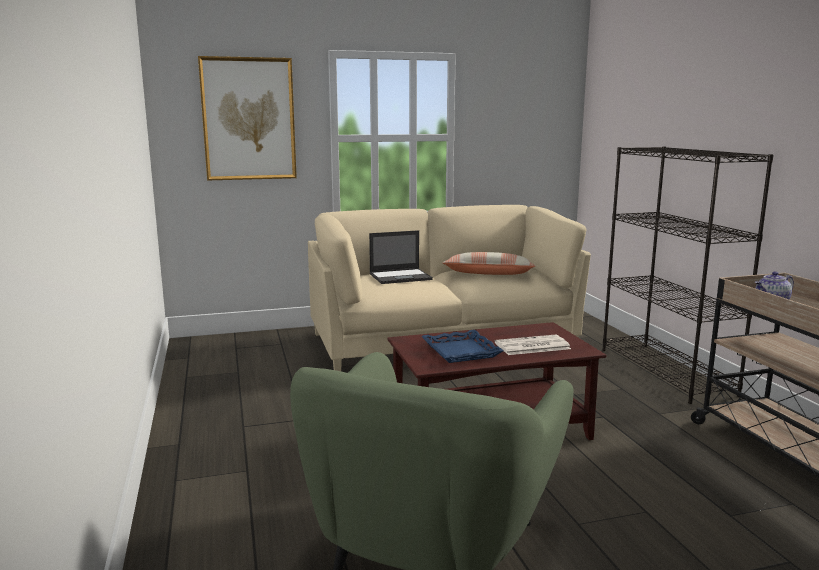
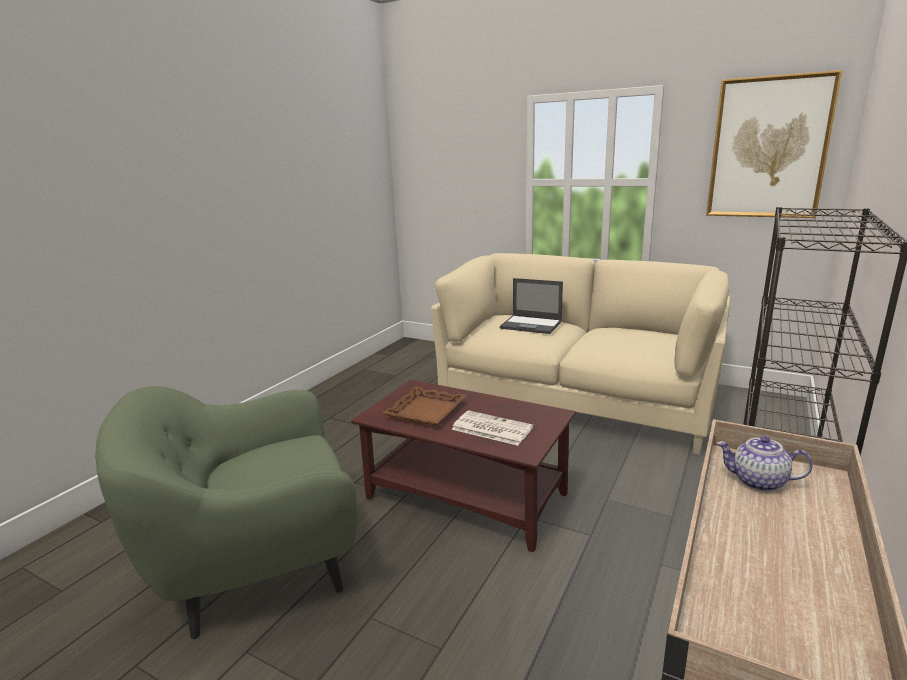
camera: 45 degrees right, 5 degrees up
(248, 119) = (459, 165): picture -> picture (768, 148)
(461, 351) = (426, 411): blue tray -> brown tray
(488, 274) = (620, 340): pillow -> none

